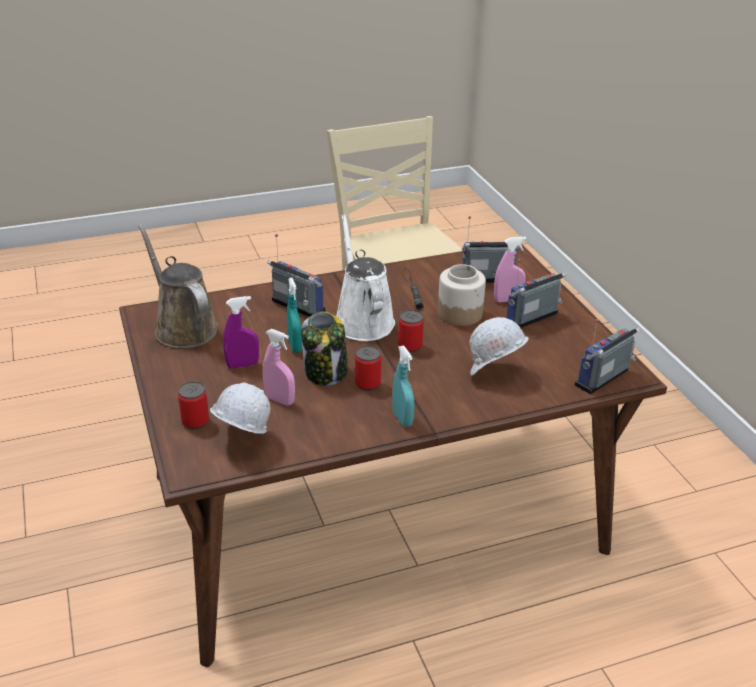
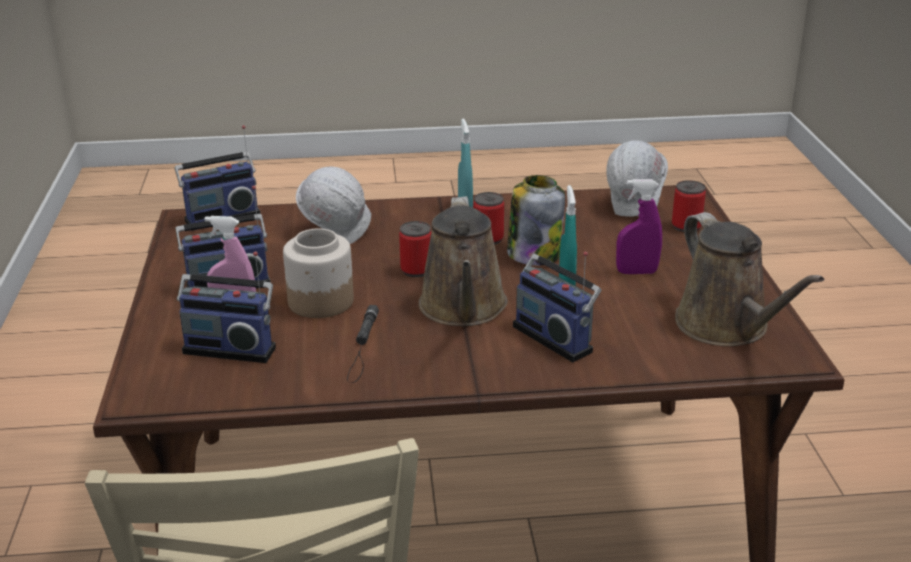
camera: 165 degrees left, 5 degrees down
(280, 400) = (593, 235): pink spray bottle -> none
(362, 320) = (463, 309): white watering can -> brown watering can

